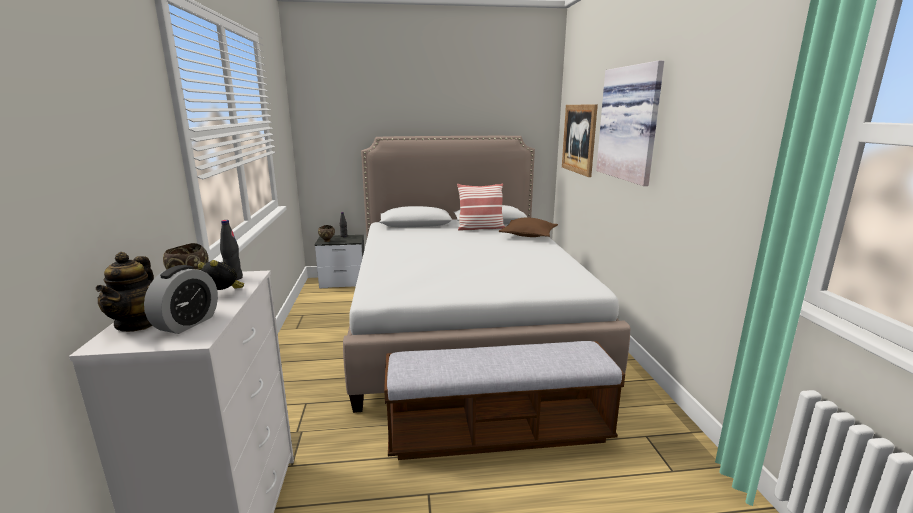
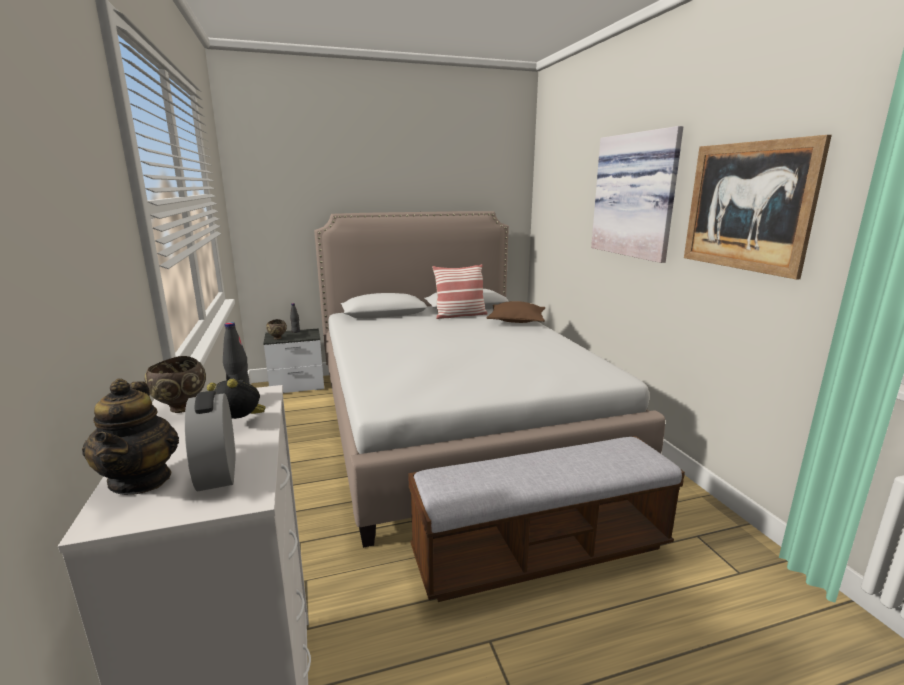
camera: 10 degrees left, 0 degrees up
(187, 323) = (217, 472): alarm clock -> alarm clock turned 150 degrees clockwise
(579, 139) = (561, 213): picture -> picture (747, 206)

